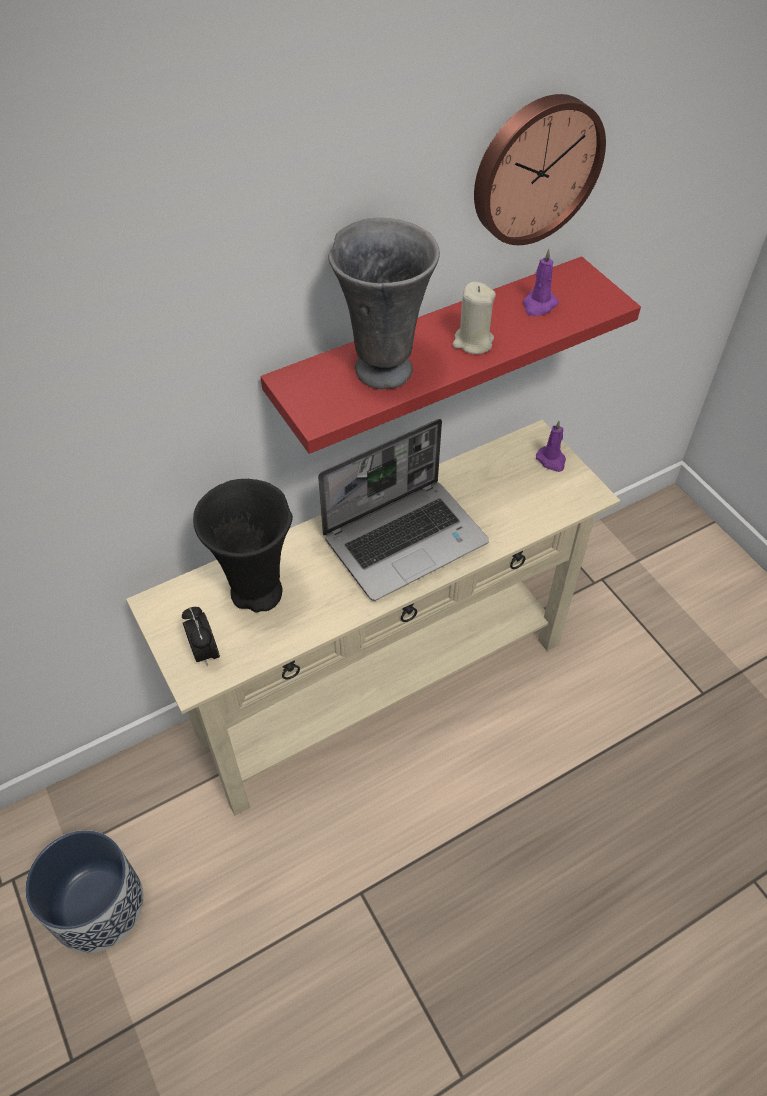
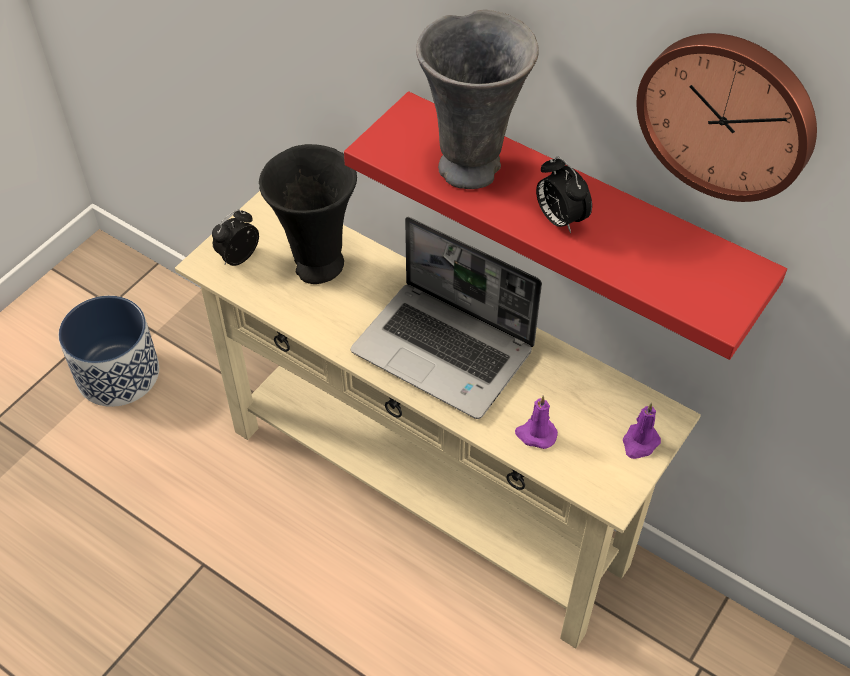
camera: 65 degrees right, 0 degrees up
(473, 342) = (559, 219): beige candle -> alarm clock
(538, 305) = (662, 254): purple candle -> purple candle (535, 434)

